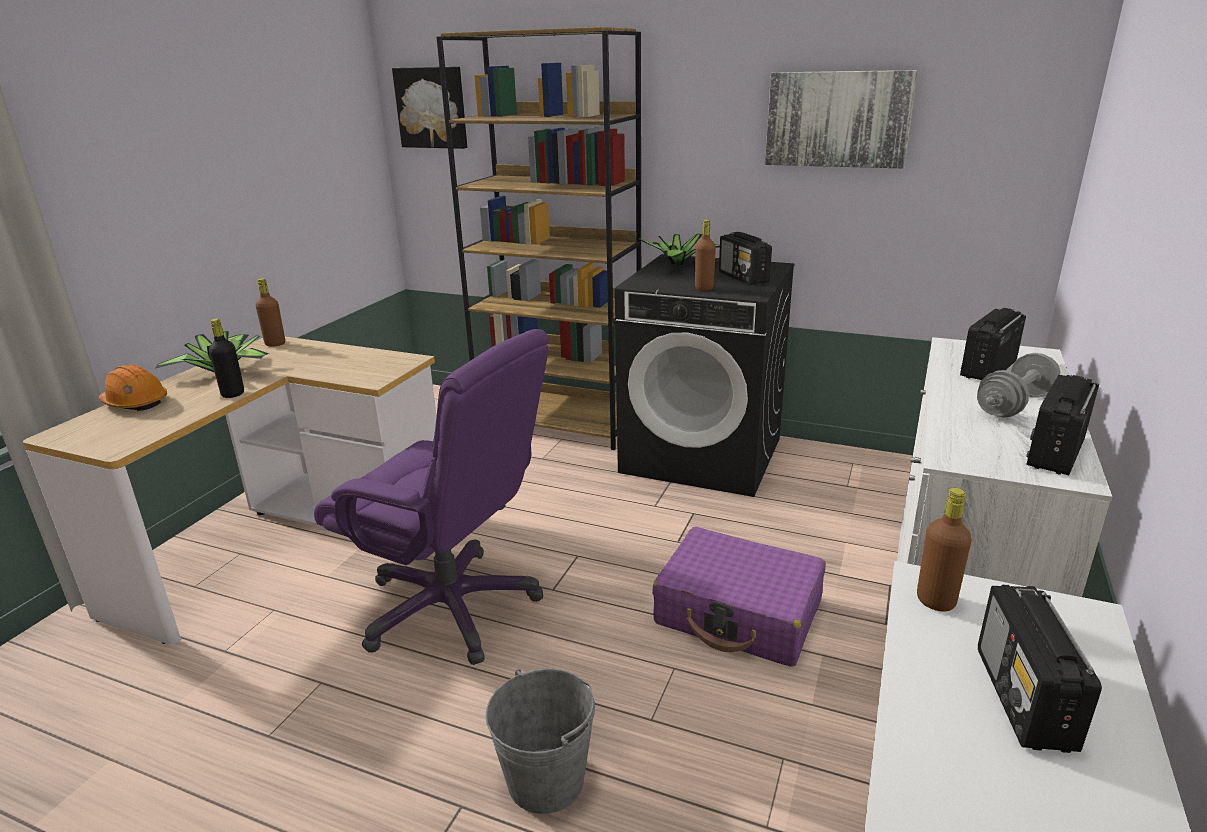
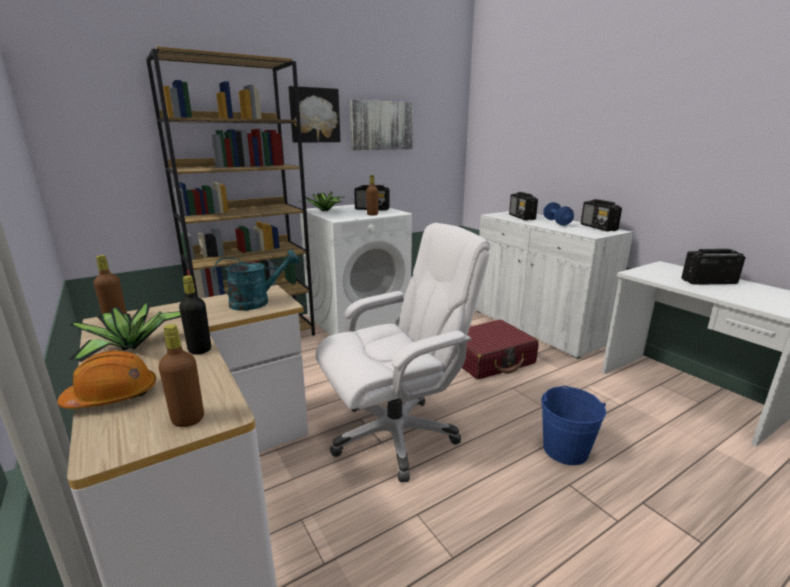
camera: 55 degrees left, 5 degrees down
(368, 368) = (257, 302): none -> turquoise watering can
(432, 108) = (89, 114): picture -> picture (314, 115)
(452, 607) = (395, 434): purple office chair -> white office chair
(546, 780) = (565, 450): grey bucket -> blue bucket
(703, 455) = (358, 319): black washing machine -> white washing machine
(739, 613) = (489, 359): purple suitcase -> red suitcase
(935, 601) = (647, 275): brown bottle -> brown bottle (188, 419)
(1014, 405) = (556, 222): grey dumbbell -> blue dumbbell
(1024, 699) = (708, 282): radio -> radio turned 135 degrees clockwise

